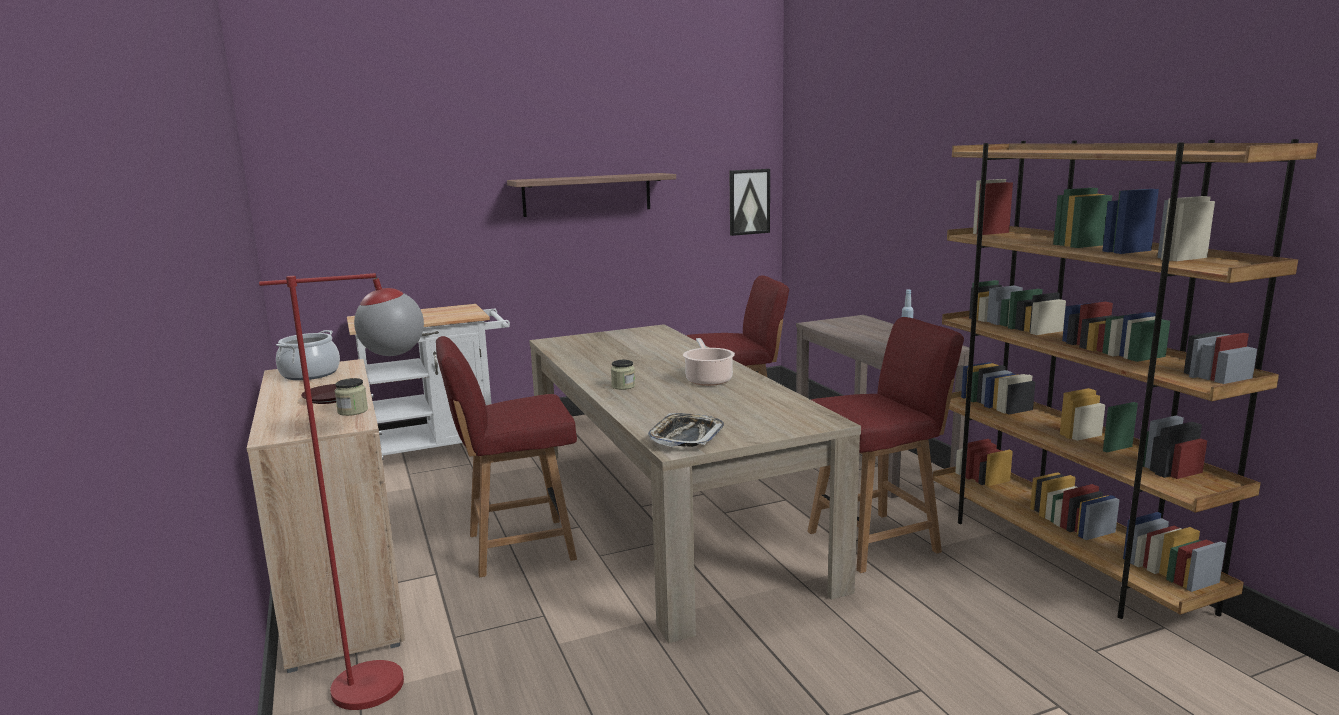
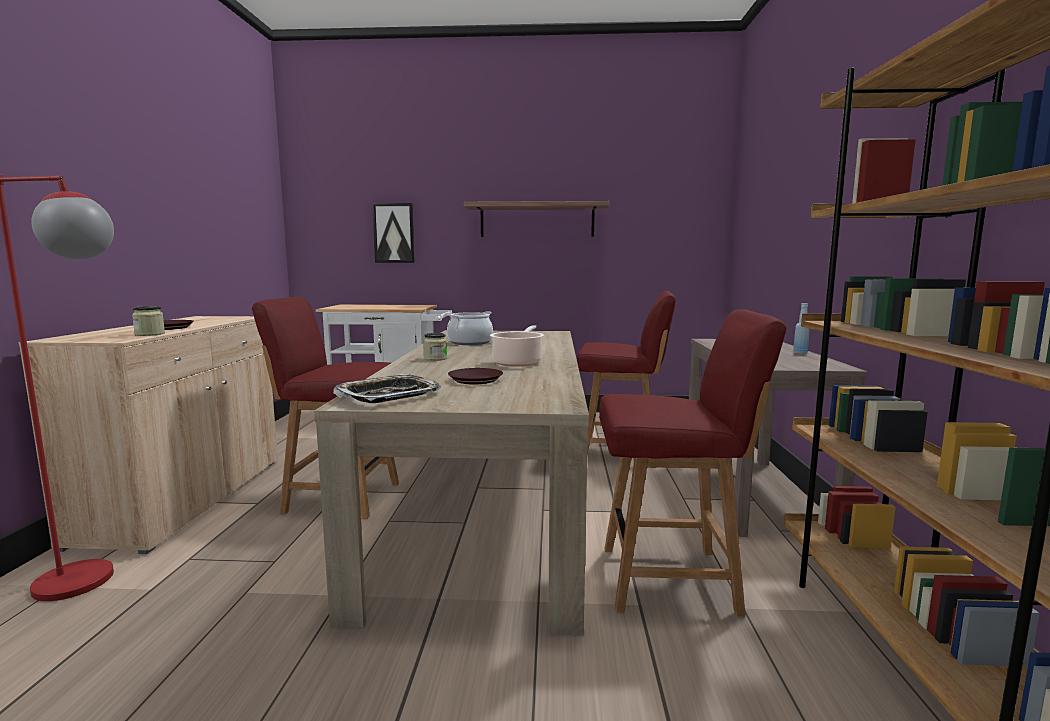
camera: 25 degrees right, 5 degrees down
(310, 374) = (208, 319): cooking pot -> cooking pot (470, 342)
(716, 407) = (475, 380): none -> brown plate
(749, 202) = (694, 235): picture -> picture (394, 233)

